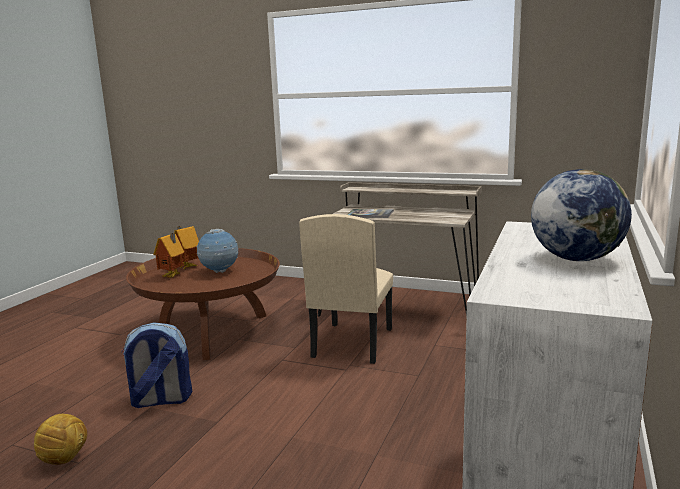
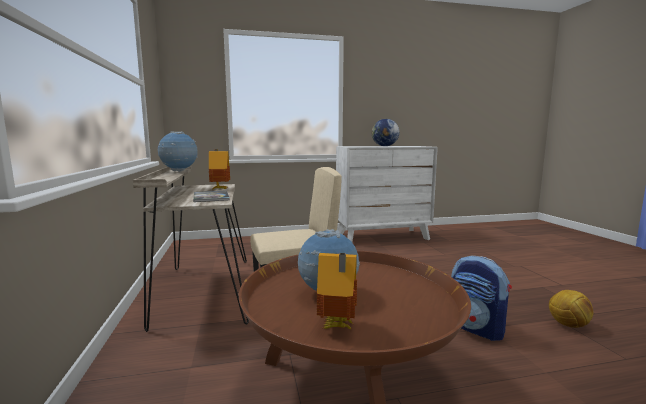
camera: 125 degrees left, 5 degrees down
(172, 276) = (385, 317): toy house -> toy house (220, 189)
(444, 191) = (179, 171): none -> globe

